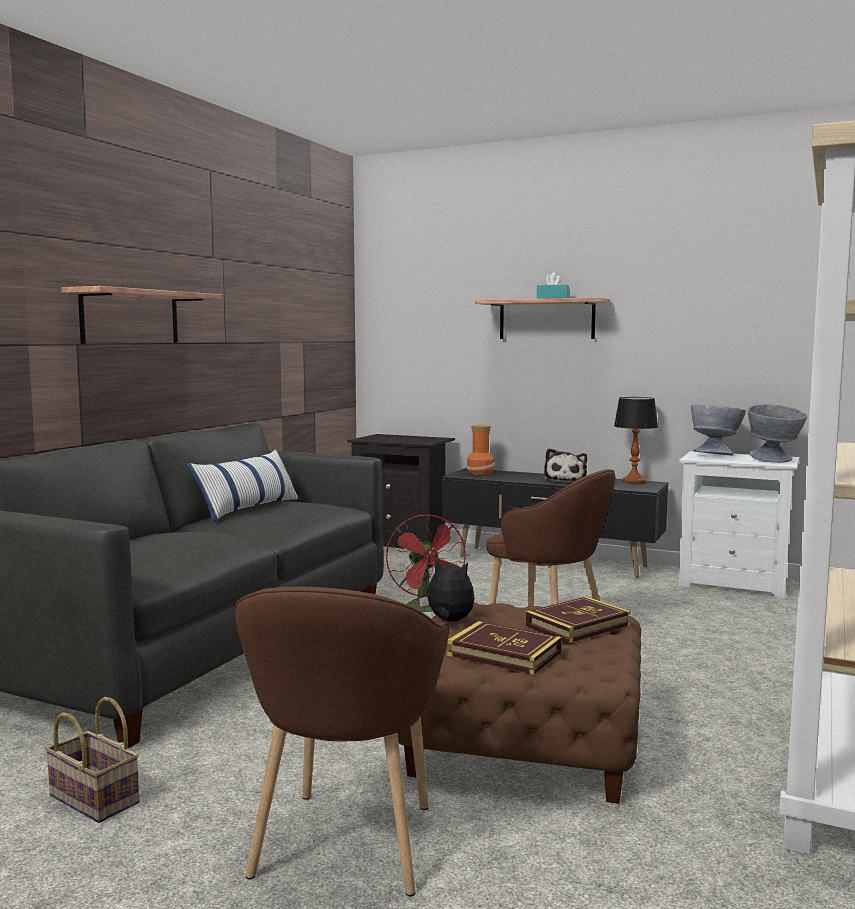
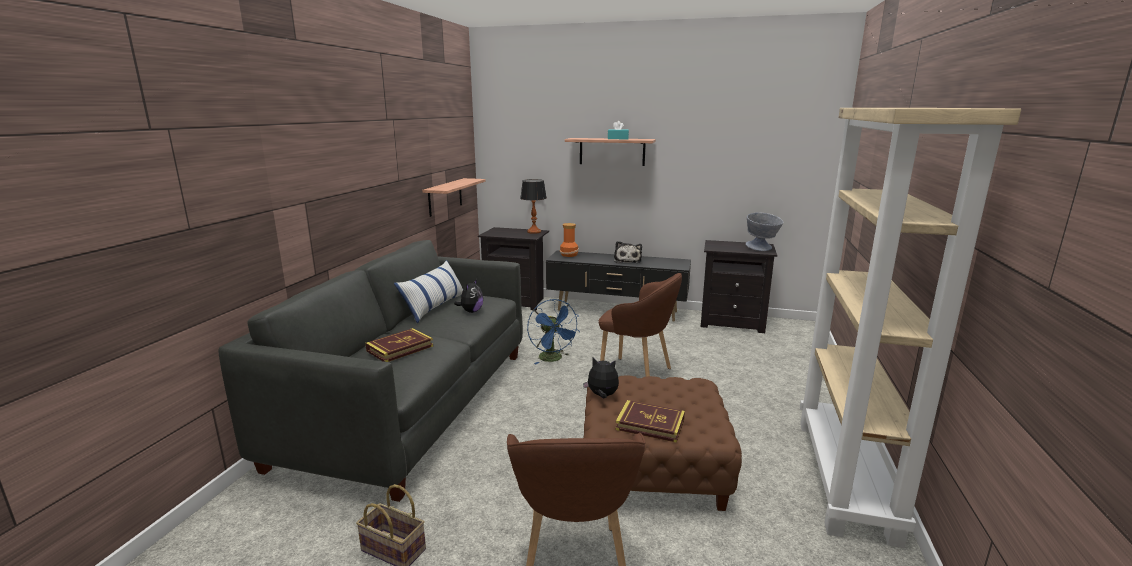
camera: 10 degrees left, 10 degrees up
(130, 317) = (338, 175): shelf -> shelf (445, 197)
(295, 515) = (471, 311): none -> plush toy
(427, 610) = (553, 359): red fan -> blue fan
(577, 625) = (683, 393): book -> book (400, 348)
(633, 481) = (670, 260): table lamp -> table lamp (533, 232)
(715, 455) = (723, 244): grey bowl -> none
(734, 583) = (732, 322): white nightstand -> black nightstand

